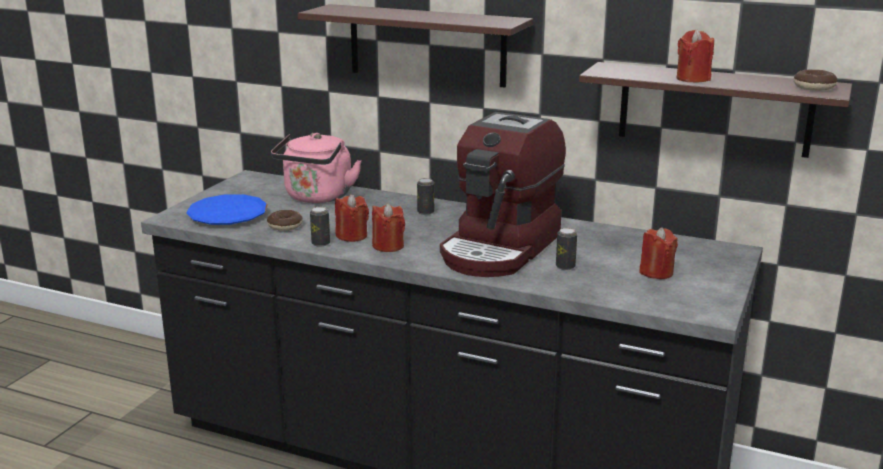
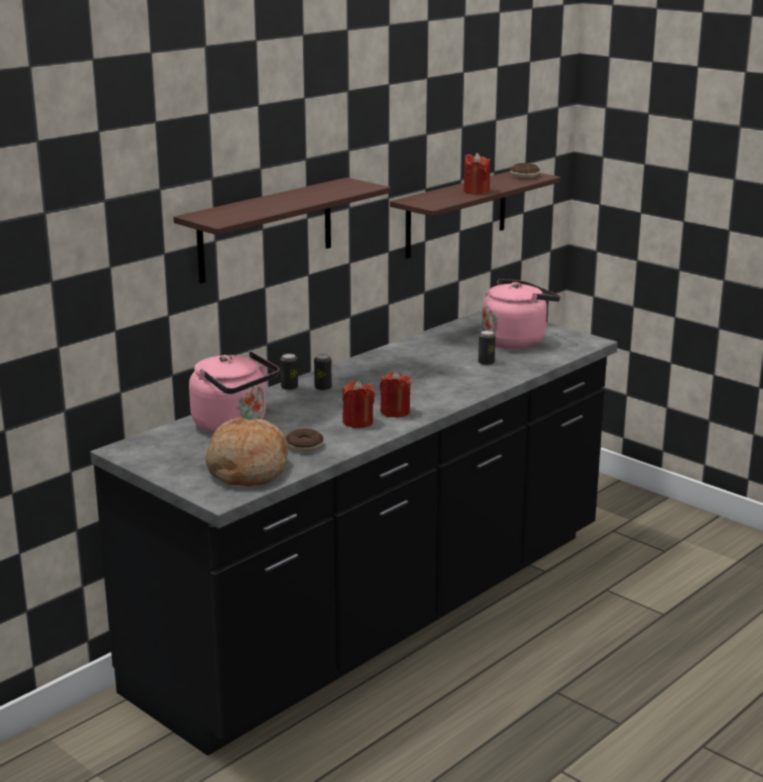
camera: 70 degrees left, 0 degrees up
(228, 215) = (246, 469): blue plate -> bread
(320, 243) = (365, 436): can -> can (289, 387)
(501, 249) = (435, 375): coffee machine -> none
(656, 272) = (516, 341): red candle -> pink kettle

